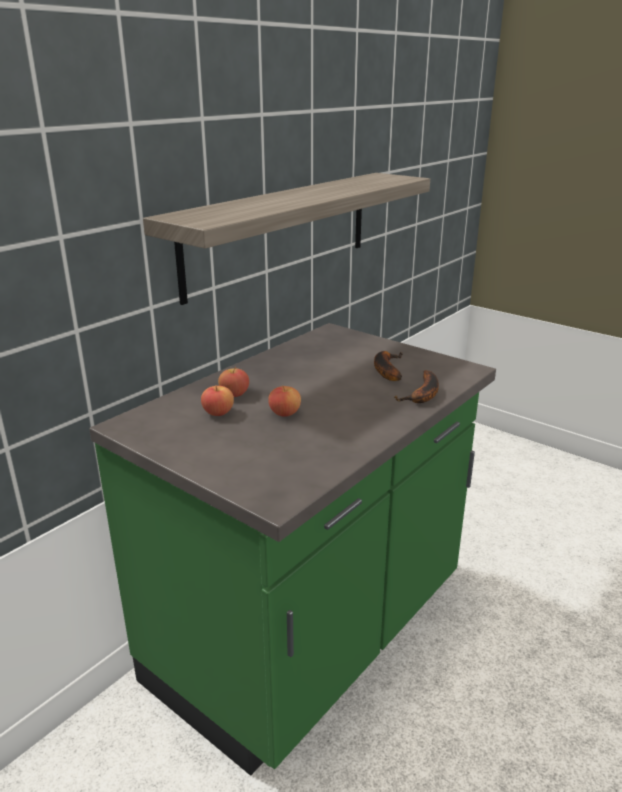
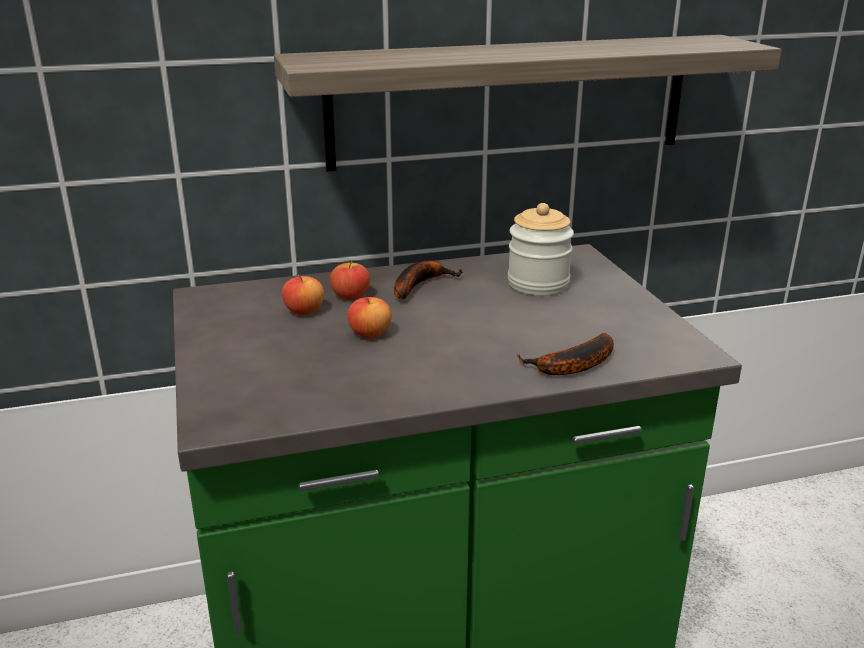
camera: 35 degrees right, 0 degrees up
(337, 354) = (538, 284): none -> jar
(386, 369) = (572, 320): banana -> banana (420, 285)

